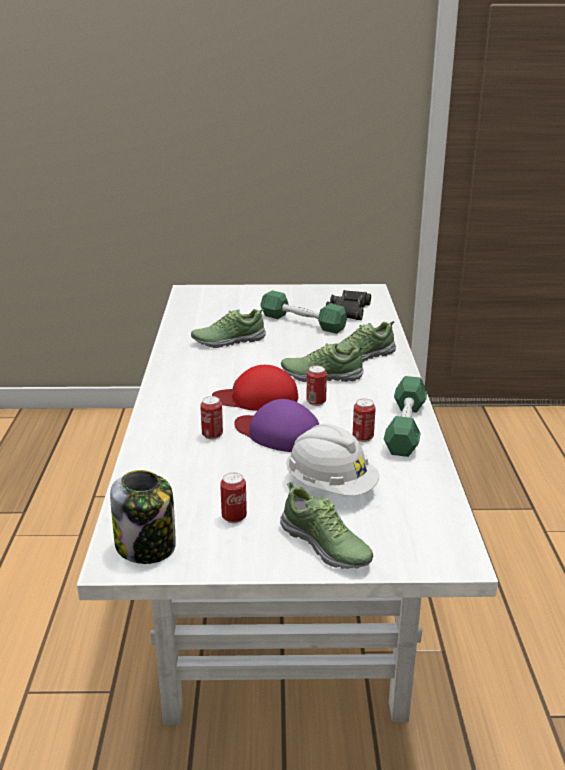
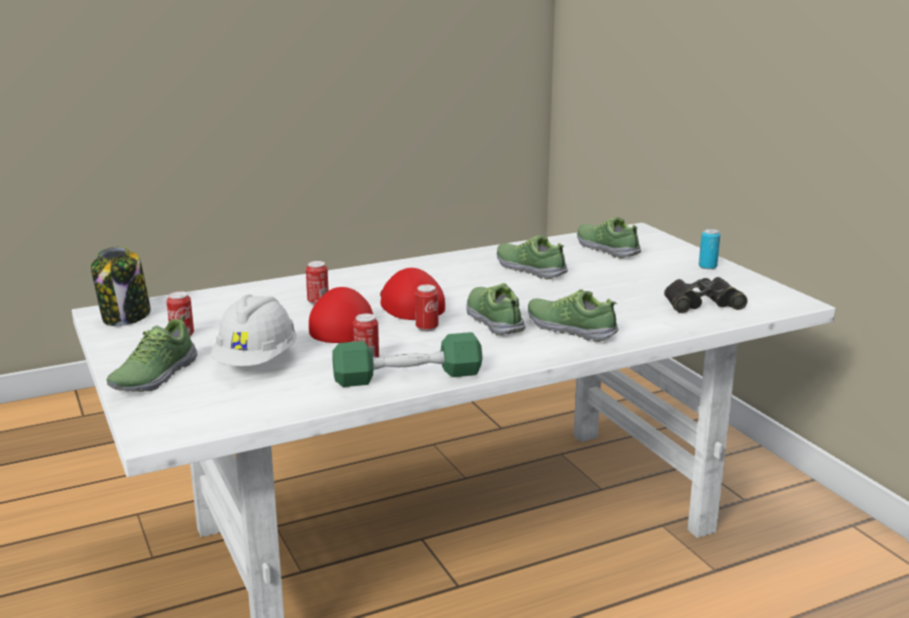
camera: 65 degrees right, 5 degrees down
(216, 308) = (607, 248): none -> shoe
(277, 433) = (343, 324): purple cap -> red cap
(287, 292) = (707, 266): none -> can
(303, 322) = (627, 288): green dumbbell -> none

